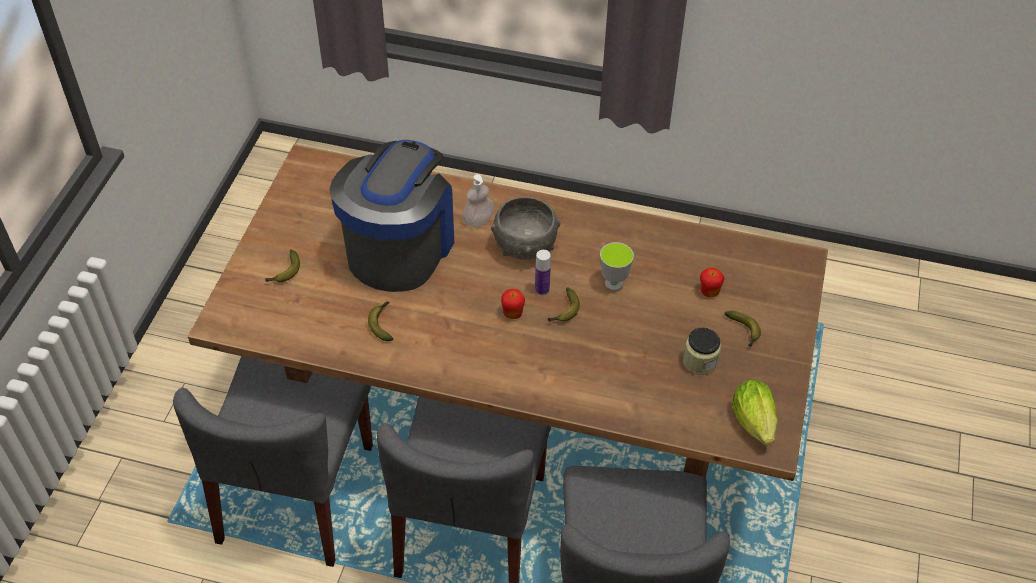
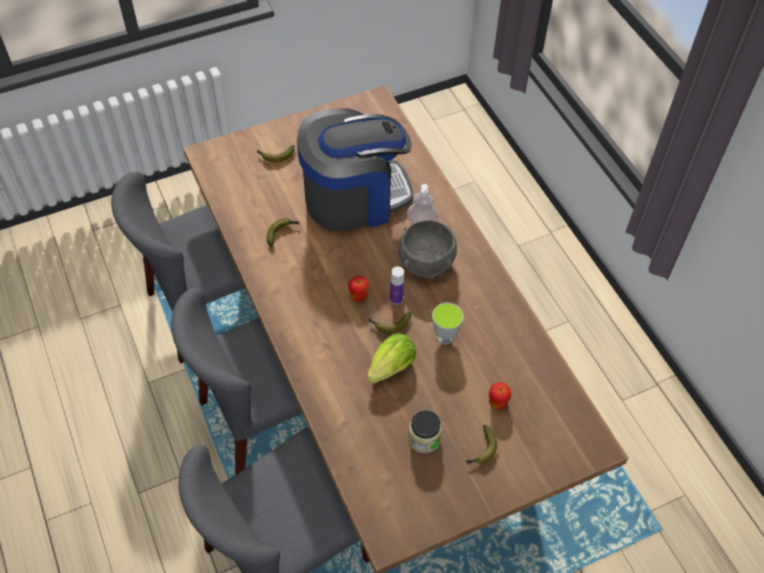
camera: 50 degrees right, 5 degrees up
(755, 425) = (397, 514): lettuce -> lettuce (389, 369)

